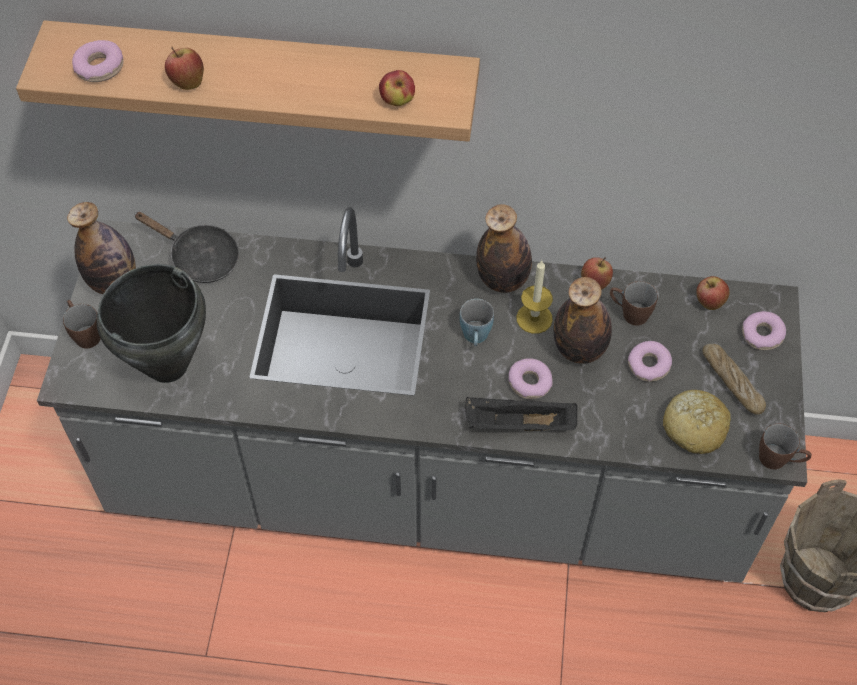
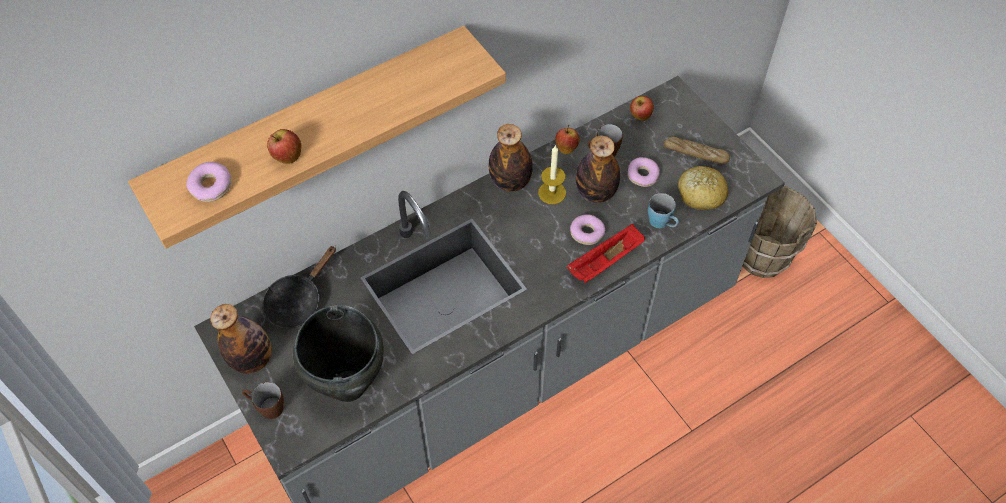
camera: 40 degrees left, 0 degrees up
(199, 258) = (297, 301): black frying pan -> black frying pan turned 135 degrees clockwise
(397, 101) = (442, 83): apple -> none
(475, 338) = (529, 229): blue mug -> blue mug (662, 223)
(518, 425) = (605, 262): black tray -> red tray
(761, 335) = (685, 116): donut -> none
(779, 460) = (760, 180): brown mug -> none

